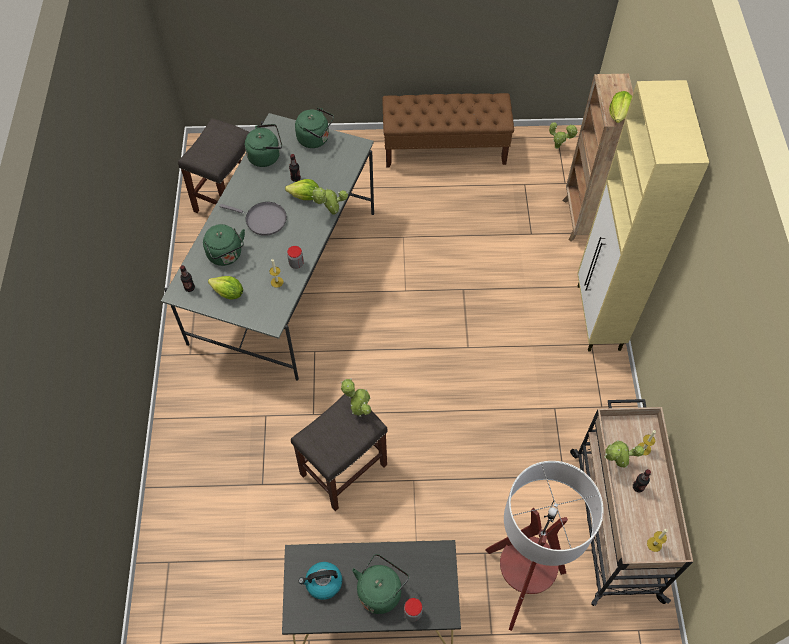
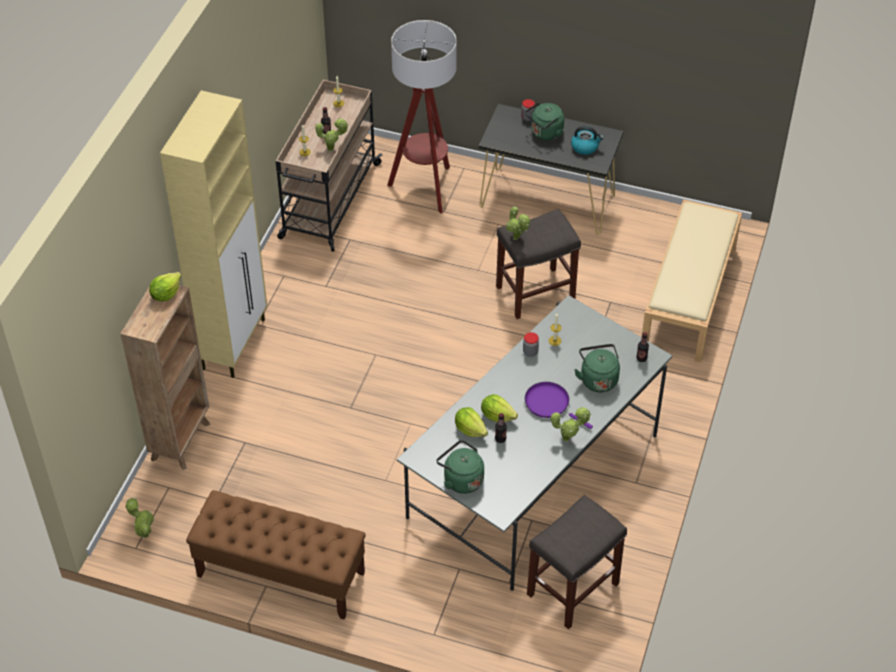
camera: 160 degrees left, 10 degrees down
(179, 519) = (689, 297): none -> beige bench
(228, 293) = (604, 343): lettuce -> lettuce (470, 429)
(263, 220) = (550, 404): grey frying pan -> purple frying pan
(266, 156) = (524, 474): green kettle -> none
(331, 213) = (476, 391): potted plant -> potted plant (568, 439)

